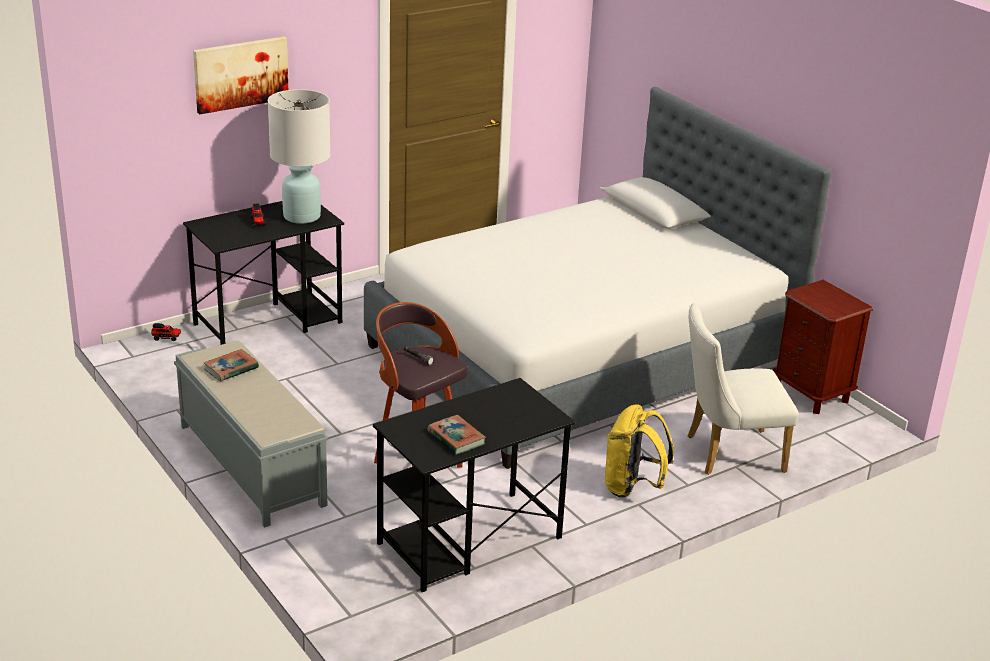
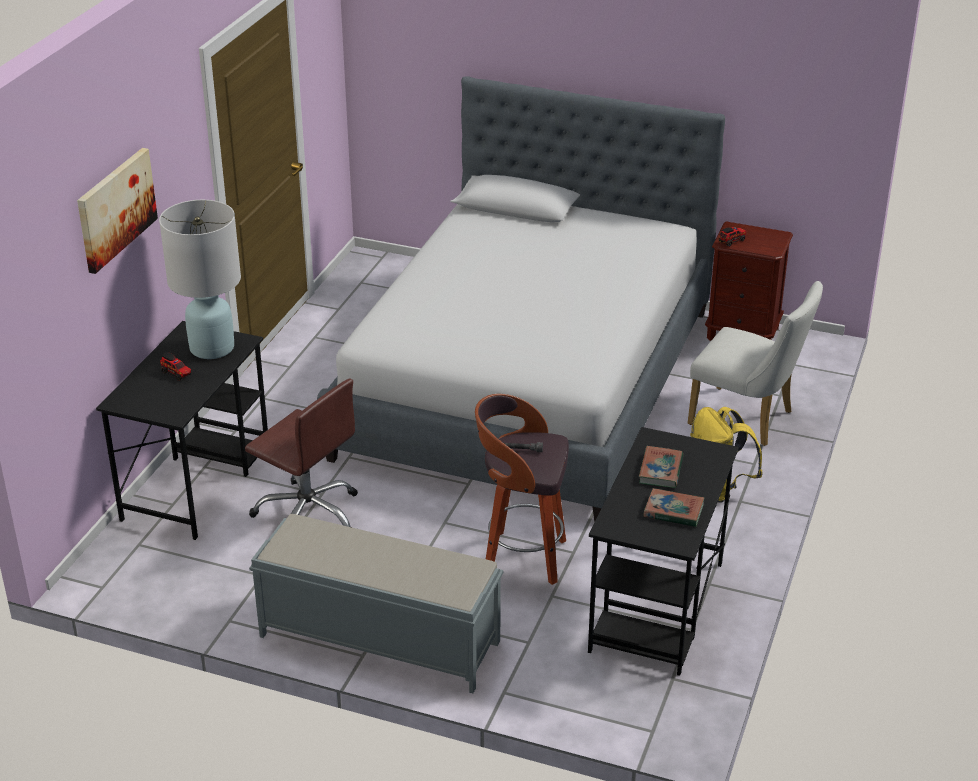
camera: 35 degrees left, 5 degrees up
(167, 338) = (110, 549): toy truck -> toy truck (732, 241)
(231, 368) = (328, 546): book -> book (660, 470)
(311, 372) = (308, 514): none -> brown office chair
(727, 453) = (748, 420): white chair -> white chair turned 105 degrees counterclockwise

